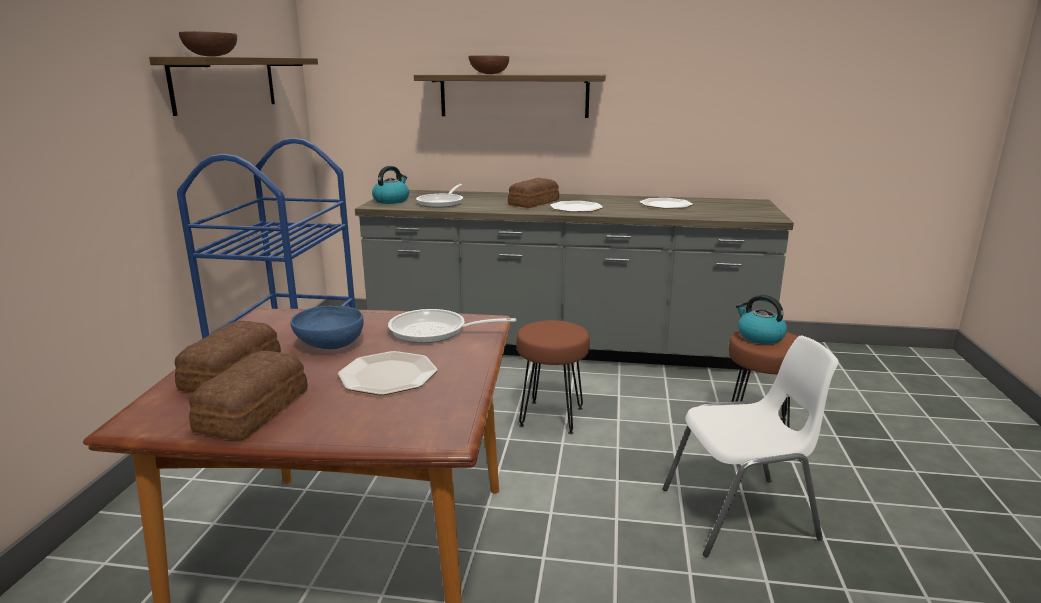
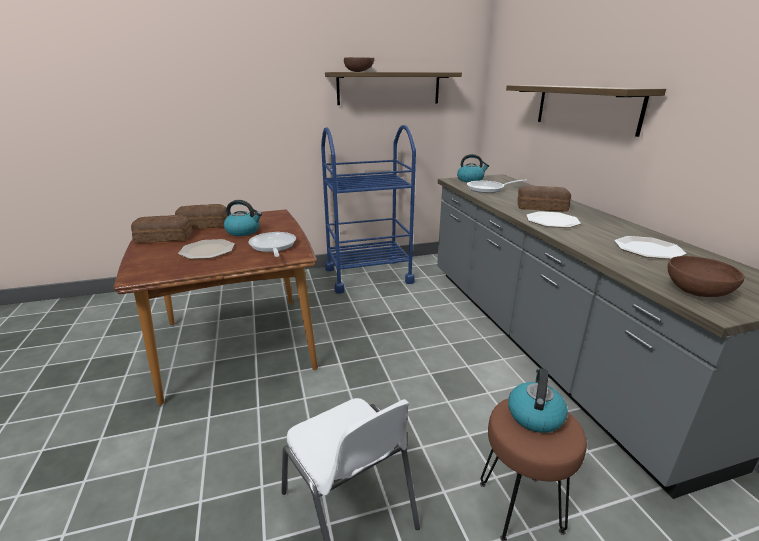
camera: 65 degrees right, 5 degrees up
(329, 344) = (243, 231): blue bowl -> kettle
(489, 74) = (558, 86): brown bowl -> brown bowl (696, 291)
(552, 416) = (422, 367): brown stool -> none

